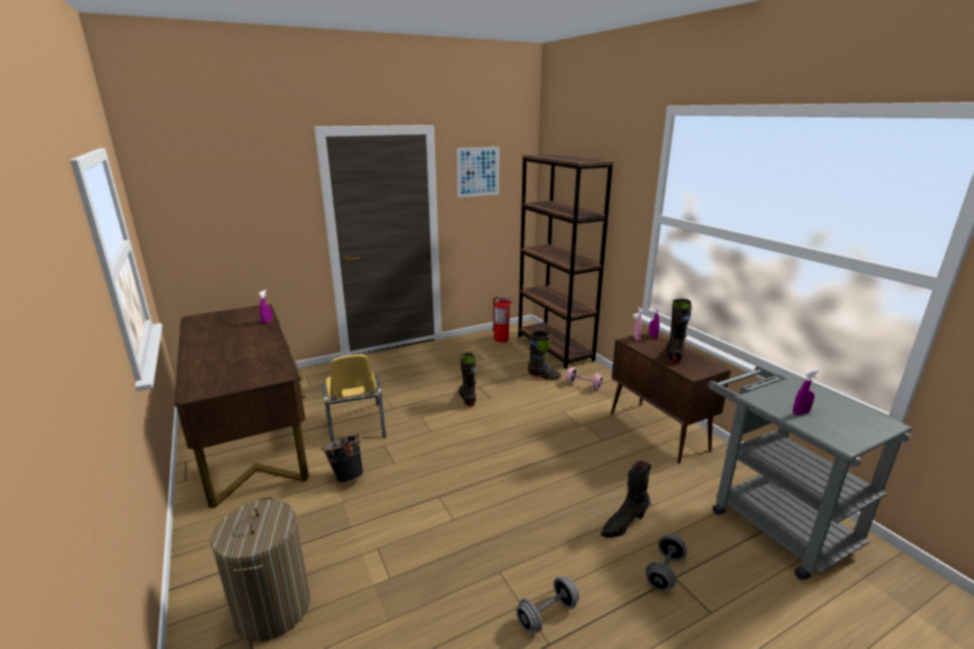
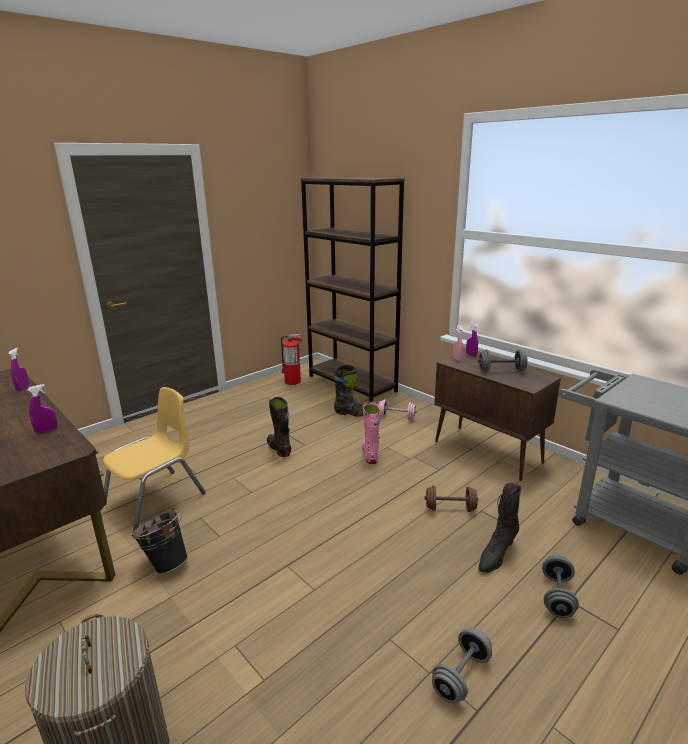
camera: 15 degrees left, 0 degrees up
(355, 424) = (156, 499): yellow chair -> yellow chair turned 105 degrees counterclockwise
(478, 171) = (251, 198): picture -> none
(545, 416) = (370, 454): none -> pink boot
(598, 476) = (450, 508): none -> brown dumbbell
(673, 355) = (501, 371): black boot -> grey dumbbell
(800, 413) = (662, 407): purple spray bottle -> purple spray bottle (46, 430)

